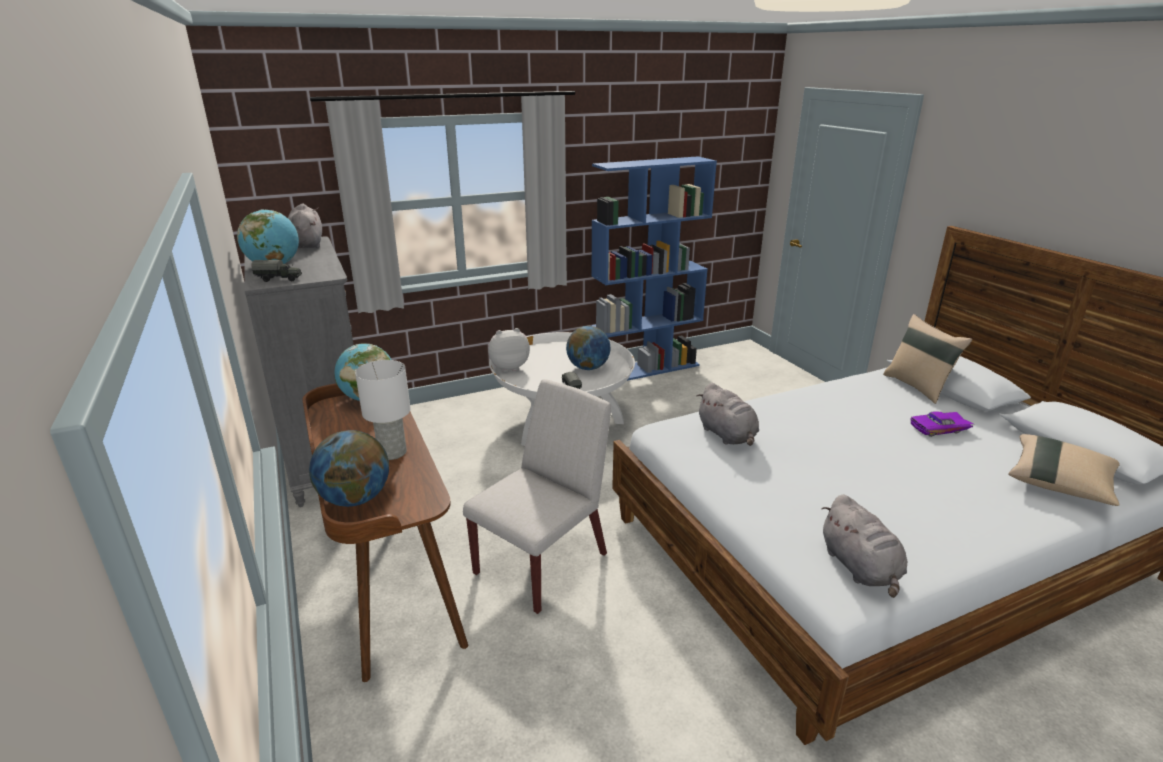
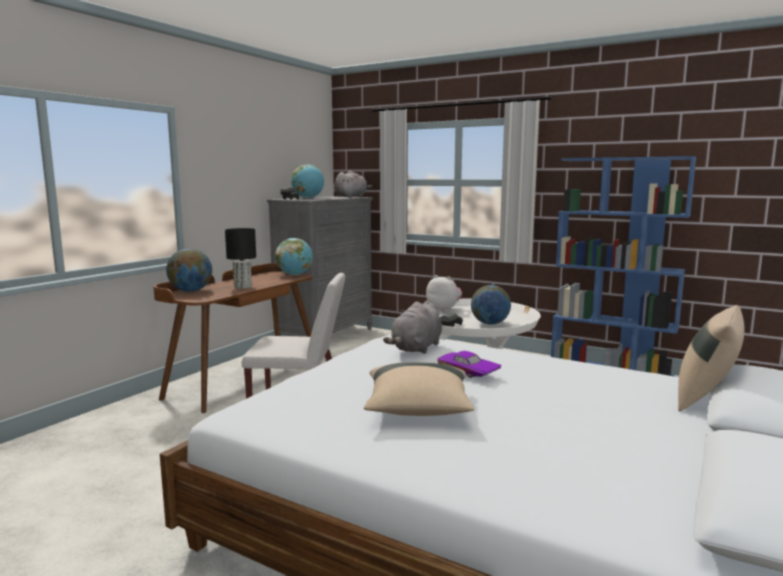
camera: 55 degrees right, 15 degrees down
(391, 452) = (242, 287): white table lamp -> black table lamp
(860, 568) = (272, 413): grey plush toy -> none
(940, 429) = (611, 419): purple toy car -> purple toy car (467, 372)
(1059, 483) = (605, 496): beige pillow -> beige pillow (418, 409)

